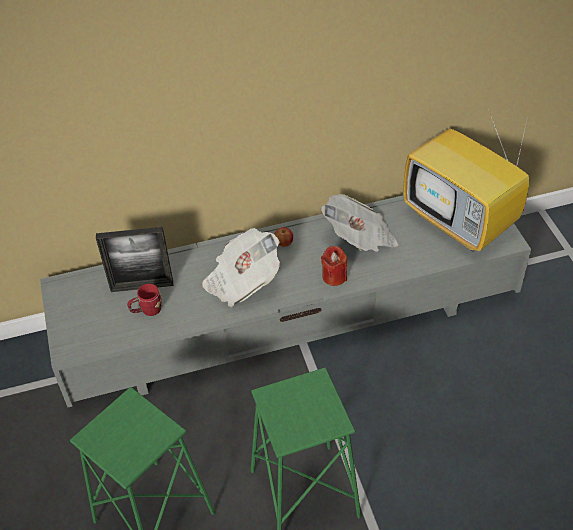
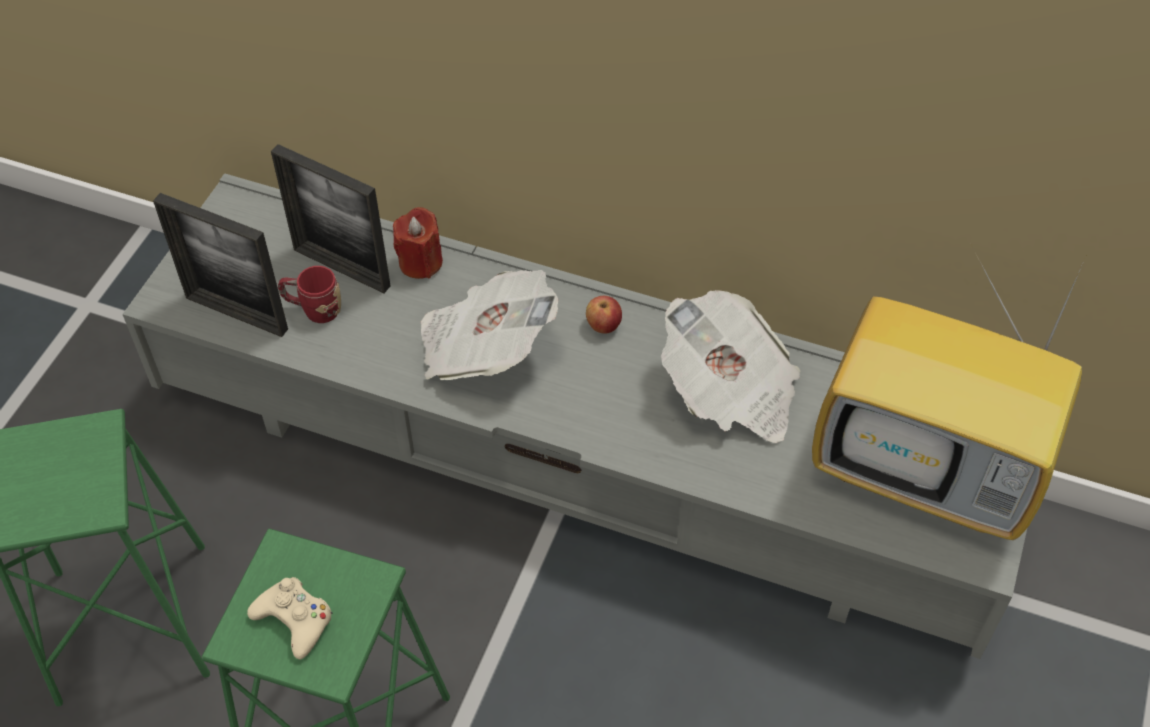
camera: 35 degrees right, 5 degrees up
(110, 334) = (236, 313): none -> picture frame
(302, 415) = (295, 620): none -> beige game controller
(334, 276) = (628, 429): red candle -> red candle (420, 262)
(461, 223) = (929, 471): television -> television turned 60 degrees counterclockwise

